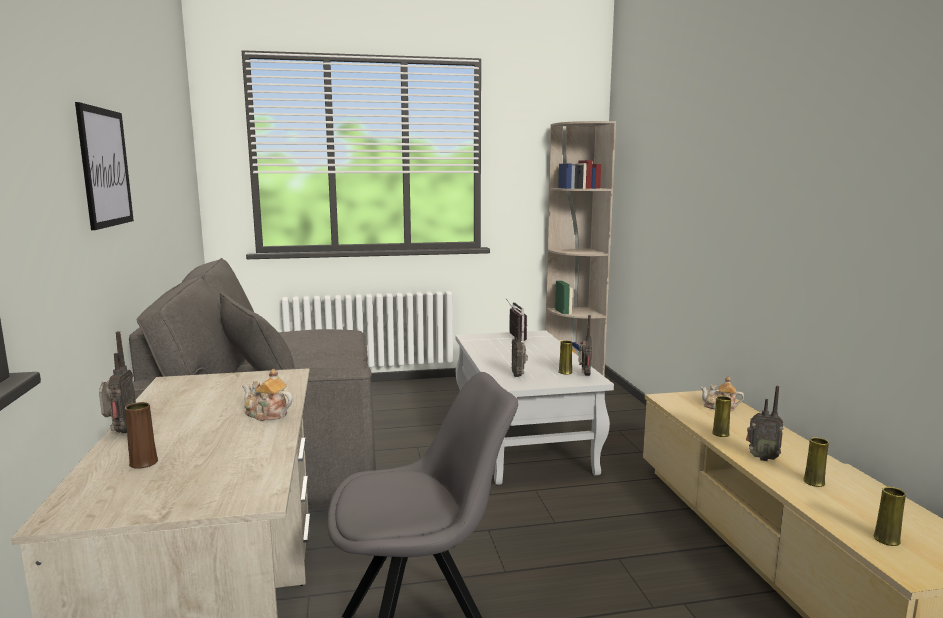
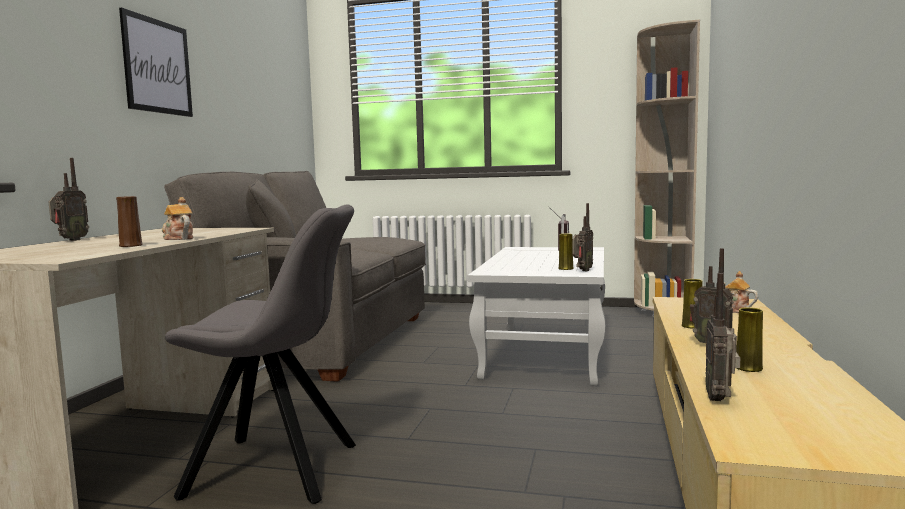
camera: 25 degrees right, 5 degrees down
(143, 463) = (44, 248): brown vase -> brown vase (131, 245)
(519, 375) = (513, 268): radio -> radio (720, 398)
(886, 539) = (765, 419): yellow vase -> none

